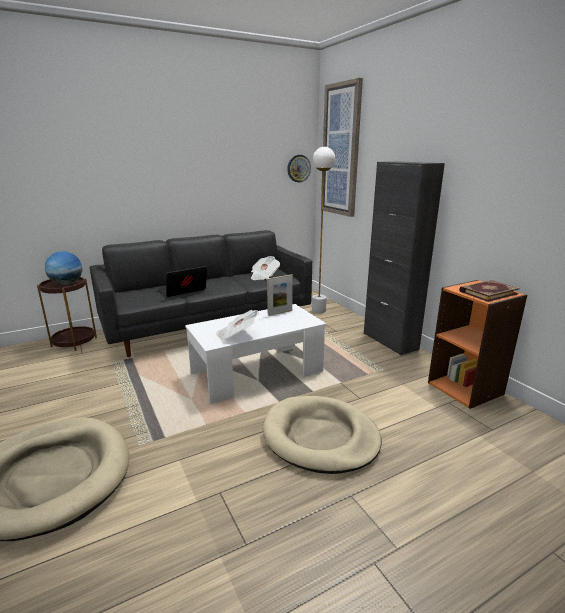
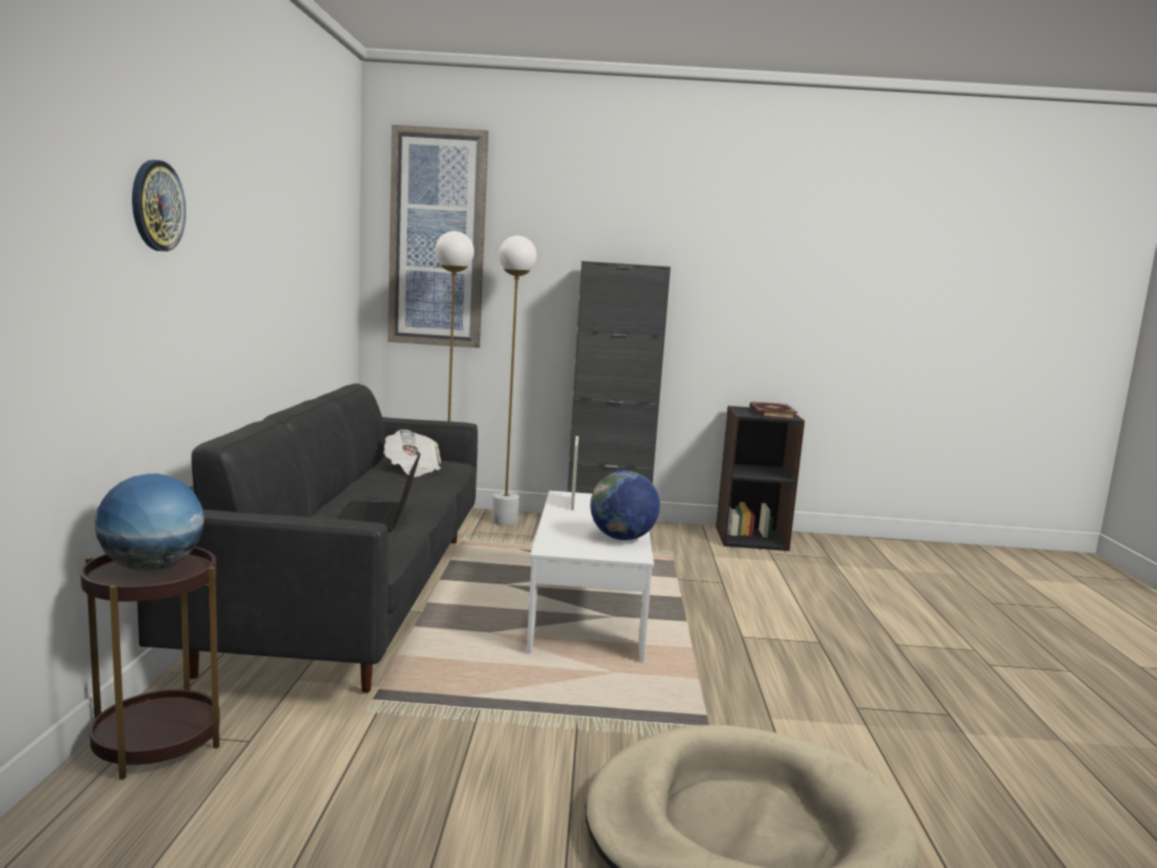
camera: 60 degrees left, 10 degrees down
(237, 335) = (622, 538): newspaper -> globe
(298, 168) = (349, 265): wall clock -> wall clock (157, 206)
(320, 437) = (785, 625): beige dog bed -> none
(343, 320) = (505, 522): none -> white floor lamp
(466, 388) = (751, 538): orange bookcase -> black bookcase

